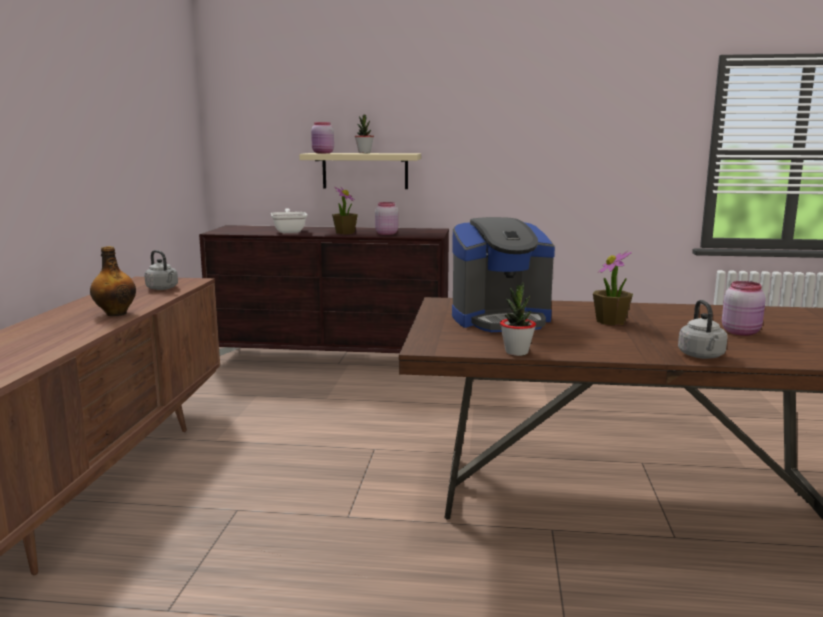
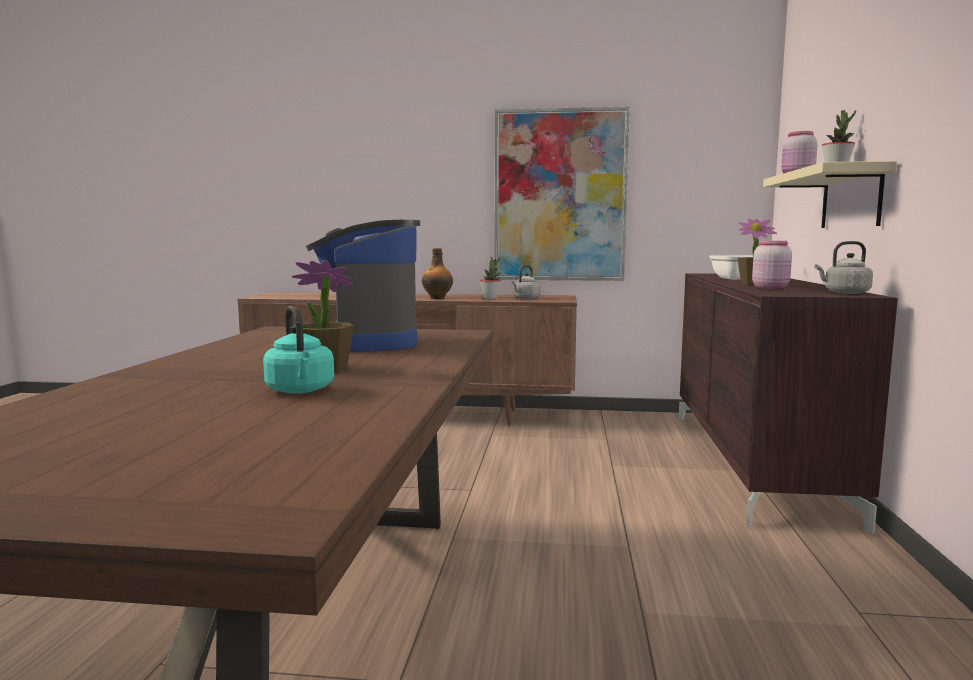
camera: 90 degrees right, 5 degrees down
(108, 164) = (560, 196): none -> picture
(516, 352) = (230, 342): potted plant -> potted plant (490, 298)
(672, 321) = (300, 390): none -> turquoise kettle
(702, 356) = (110, 384): grey kettle -> grey kettle (844, 293)
(741, 332) = (186, 415): pink jar -> none

